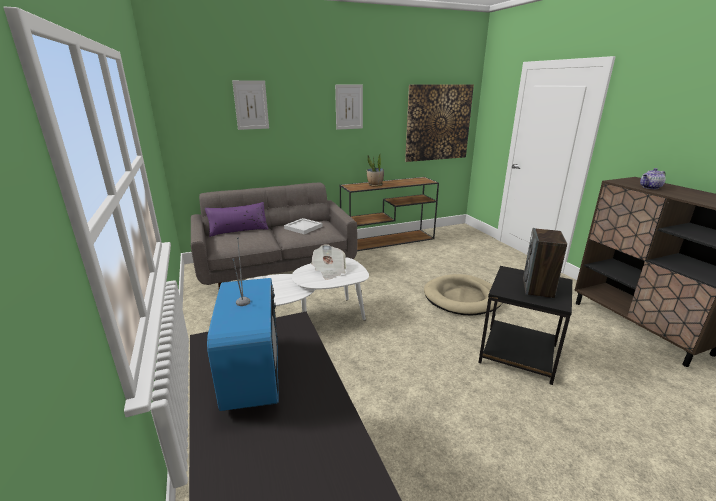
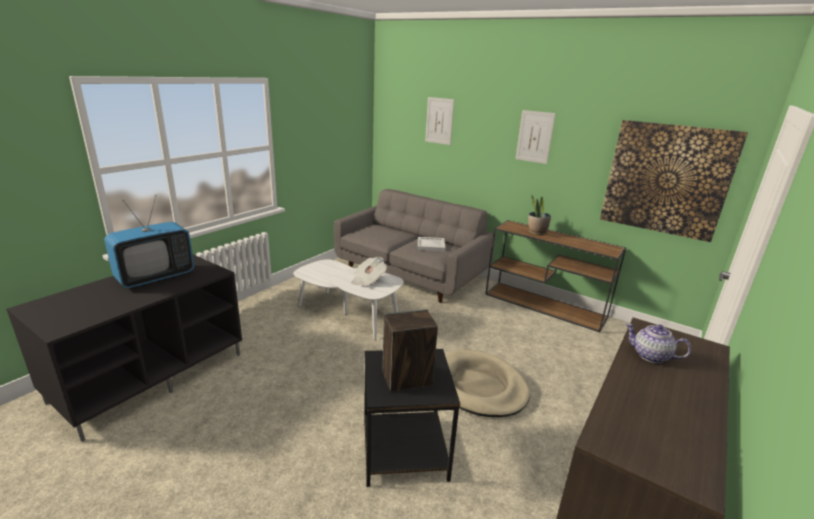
camera: 55 degrees right, 0 degrees up
(238, 230) = (392, 228): purple pillow -> none

